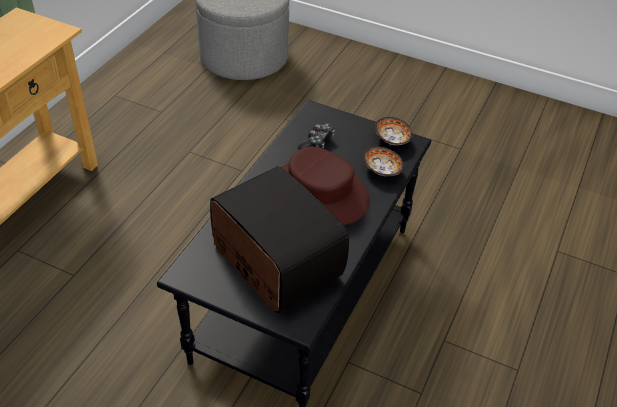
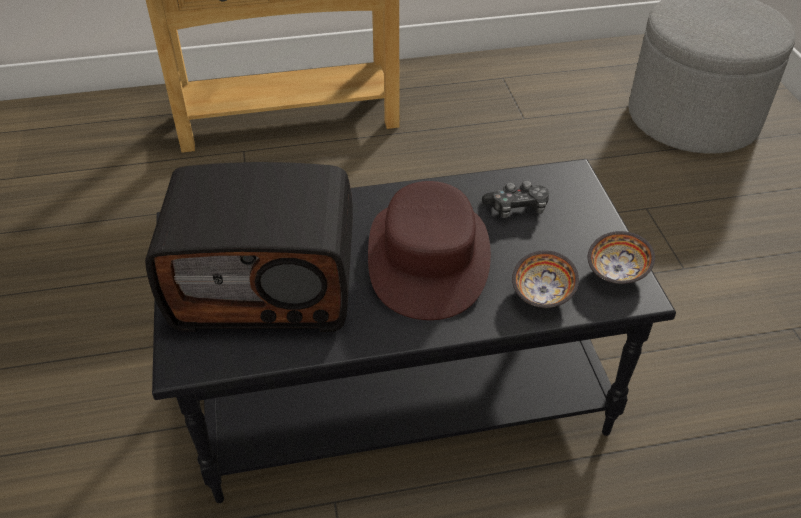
camera: 55 degrees right, 0 degrees up
(274, 263) = (266, 284): radio -> radio turned 75 degrees clockwise

